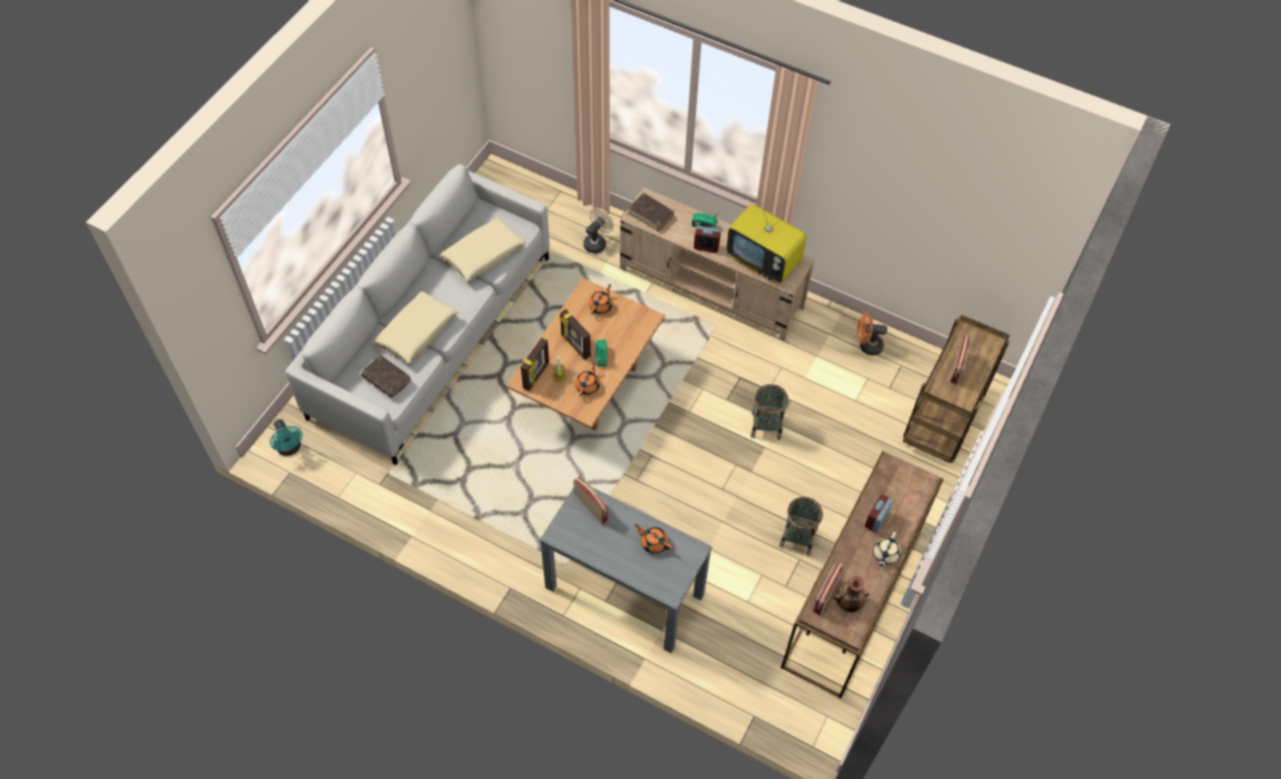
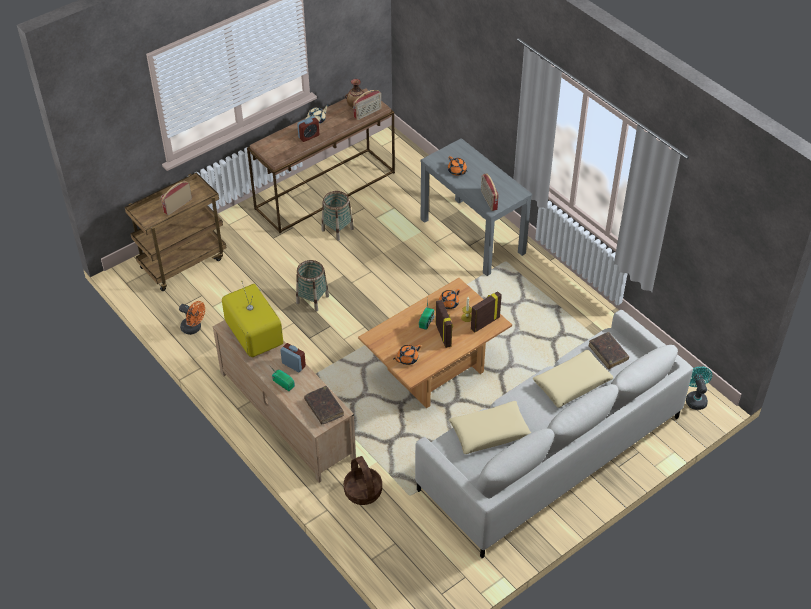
camera: 155 degrees left, 10 degrees down
(597, 242) = (363, 491): beige fan -> basket

